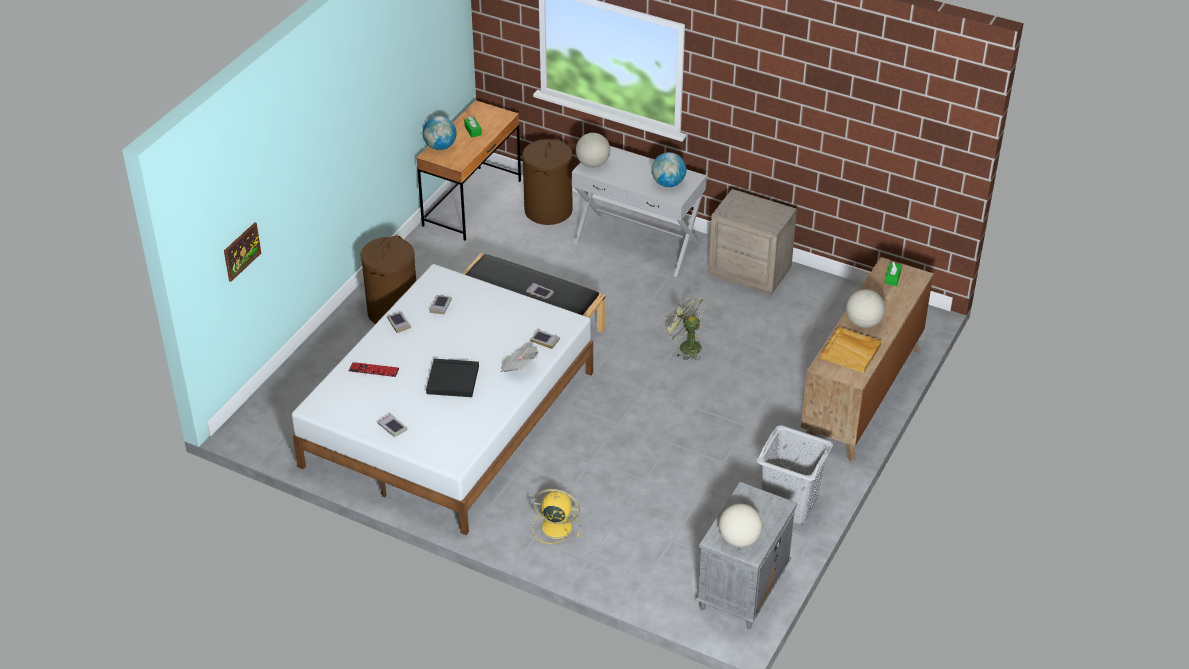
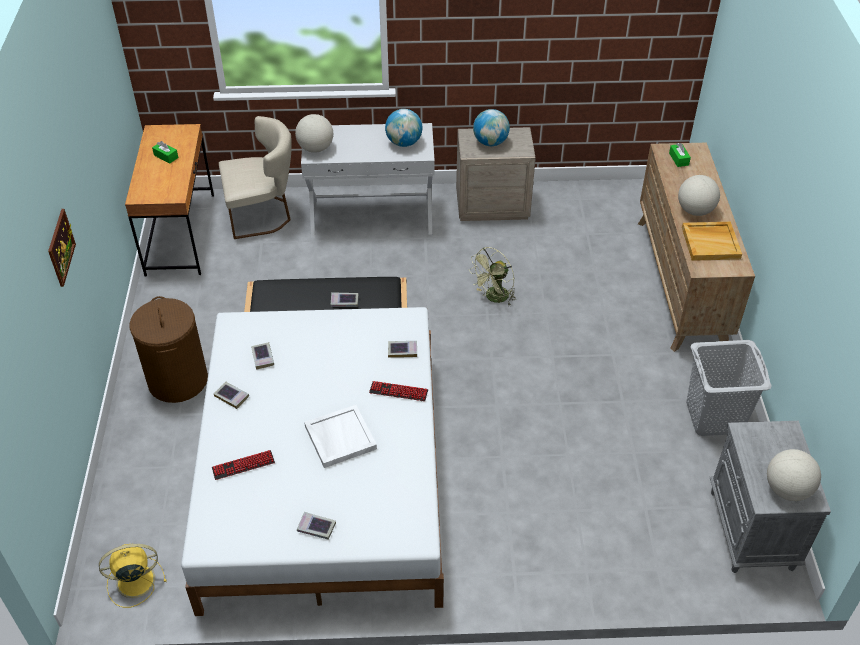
camera: 30 degrees left, 5 degrees up
(242, 251) = (26, 393): picture -> picture (61, 247)
(440, 147) = (143, 184): globe -> globe (490, 142)
(452, 379) = (339, 437): black tray -> white tray
(518, 367) = (398, 392): newspaper -> keyboard
(548, 211) = (262, 214): brown laundry basket -> beige chair
(555, 527) = (525, 550): yellow fan -> yellow fan (134, 581)
(685, 346) = (494, 298): green fan -> green fan turned 60 degrees counterclockwise

